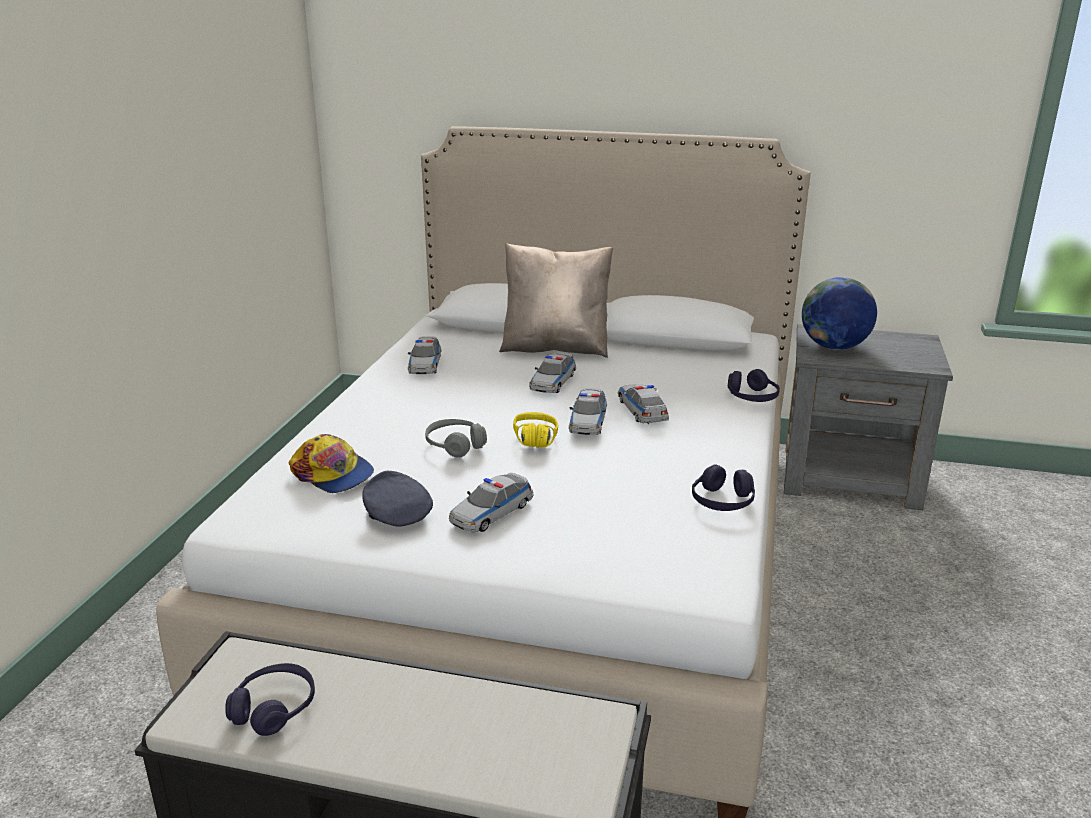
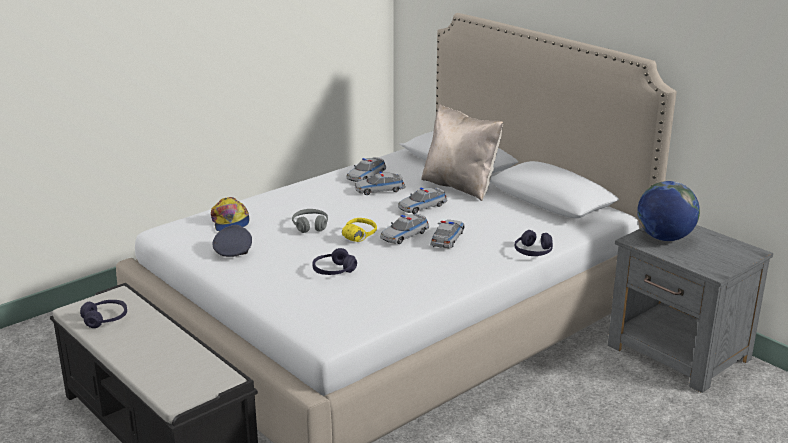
camera: 35 degrees right, 0 degrees up
(491, 513) = (278, 265): toy car -> toy car (379, 190)
(722, 501) = (405, 301): purple headphones -> purple headphones (334, 271)

